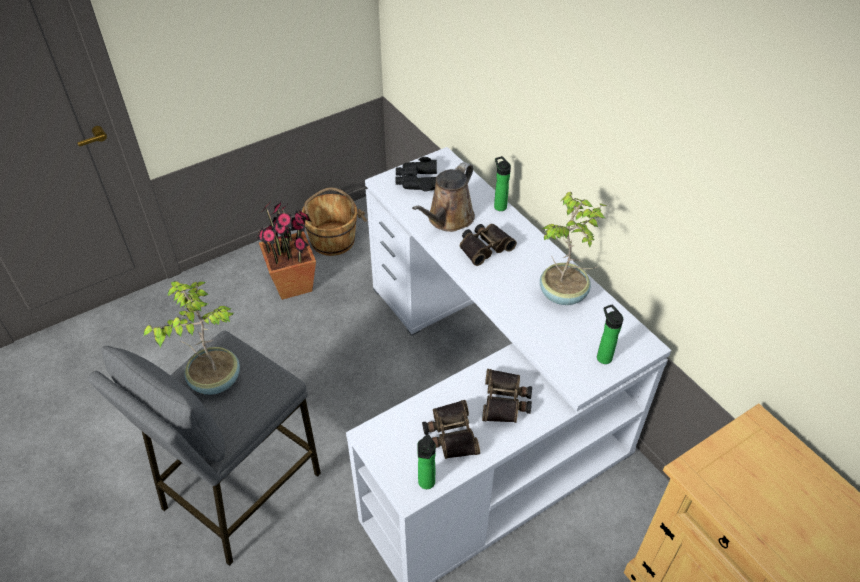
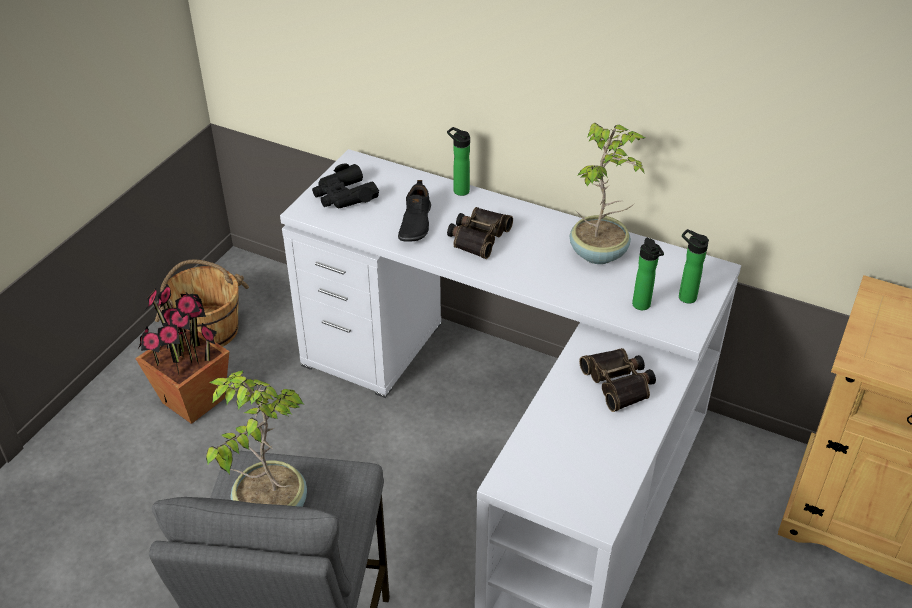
camera: 30 degrees left, 5 degrees down
(426, 484) = (607, 501): bottle -> bottle (642, 306)
(448, 219) = (414, 223): brown watering can -> black shoe
(450, 434) = (590, 441): binoculars -> none

